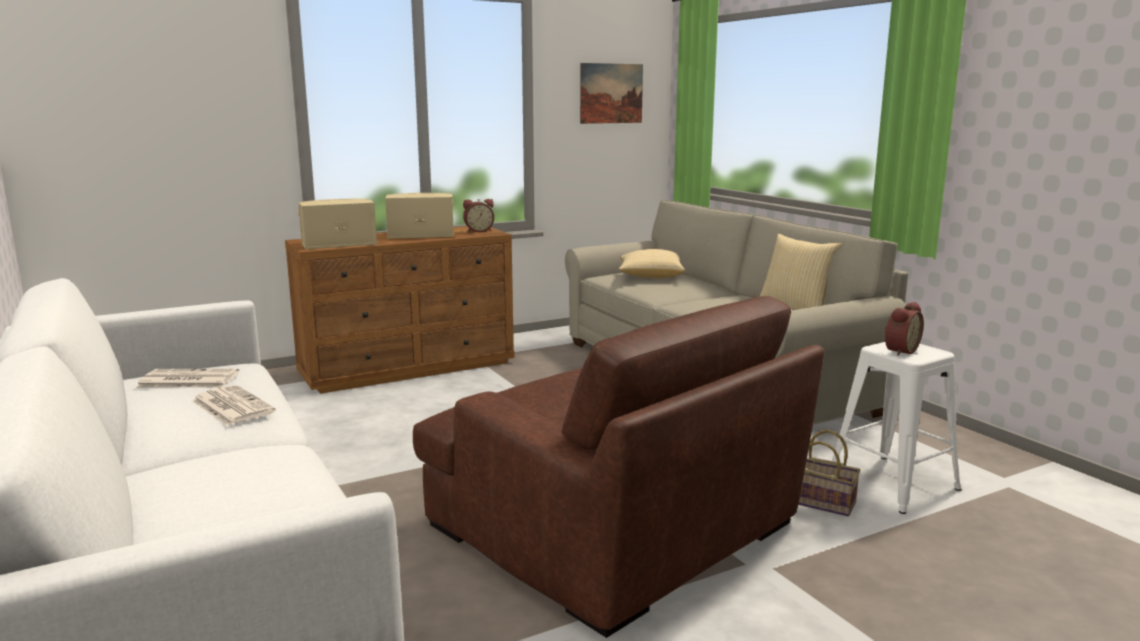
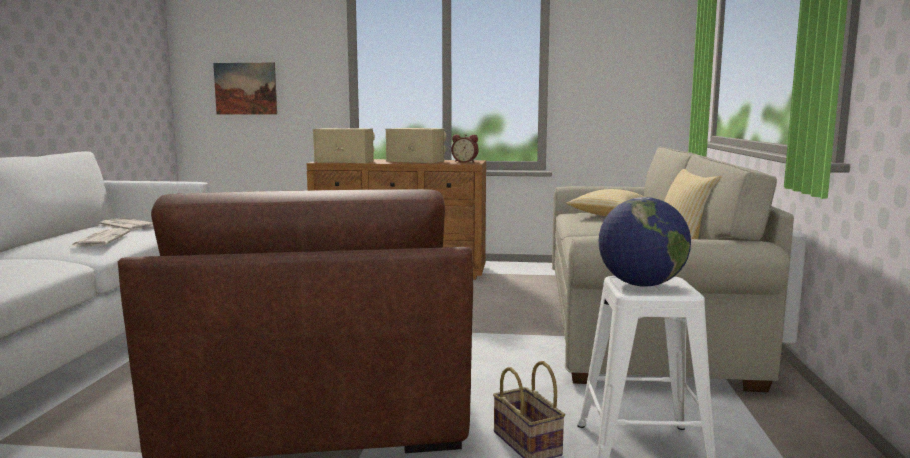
camera: 35 degrees right, 5 degrees down
(611, 93) = (632, 47): picture -> picture (245, 88)
(899, 351) = (641, 285): alarm clock -> globe

